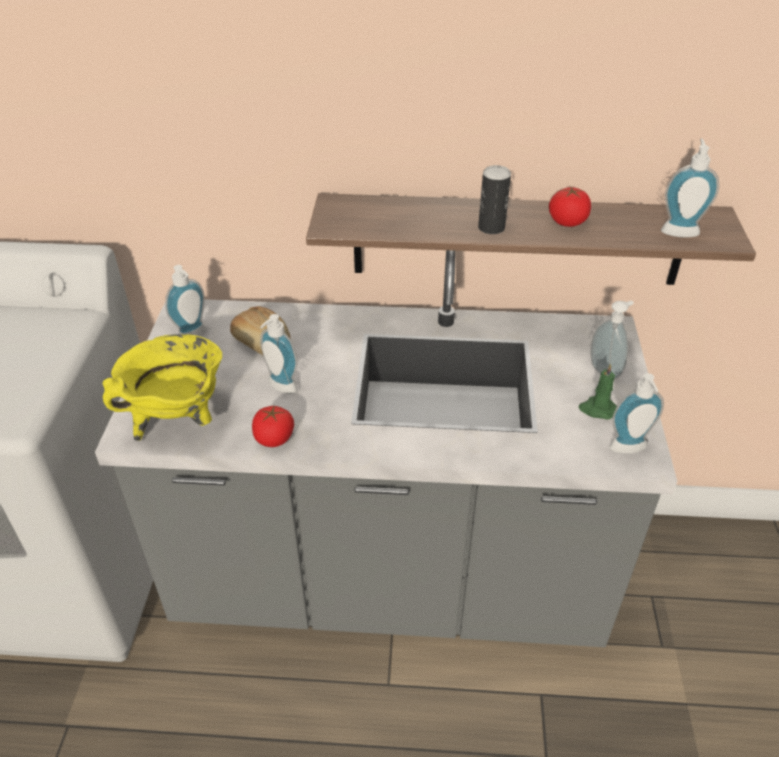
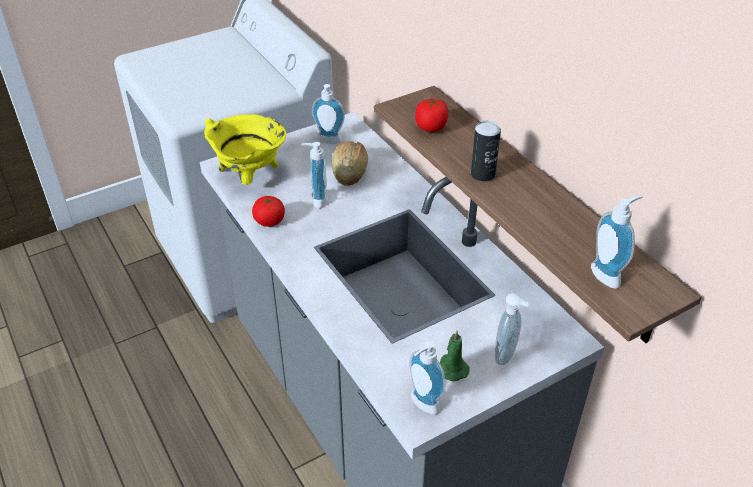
camera: 55 degrees right, 0 degrees up
(567, 221) = (541, 208): tomato -> tomato (431, 127)

